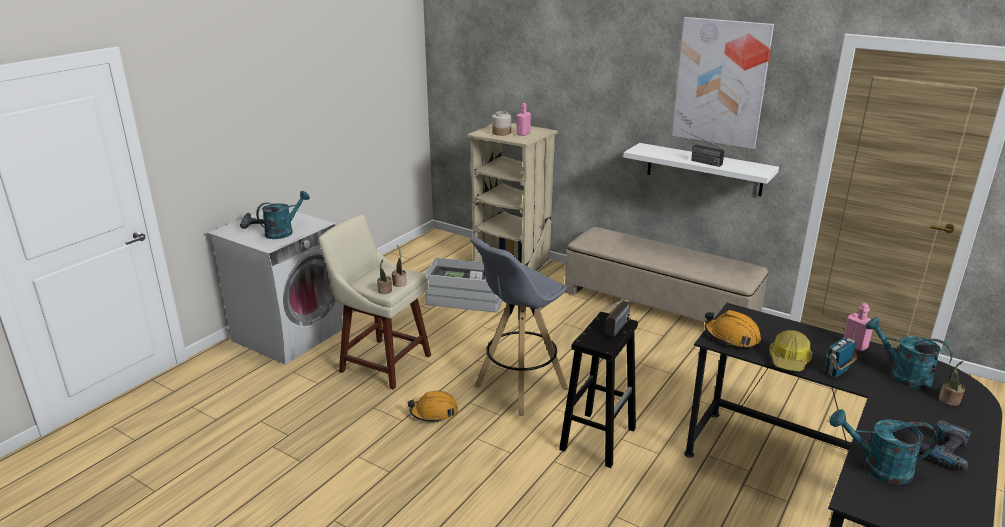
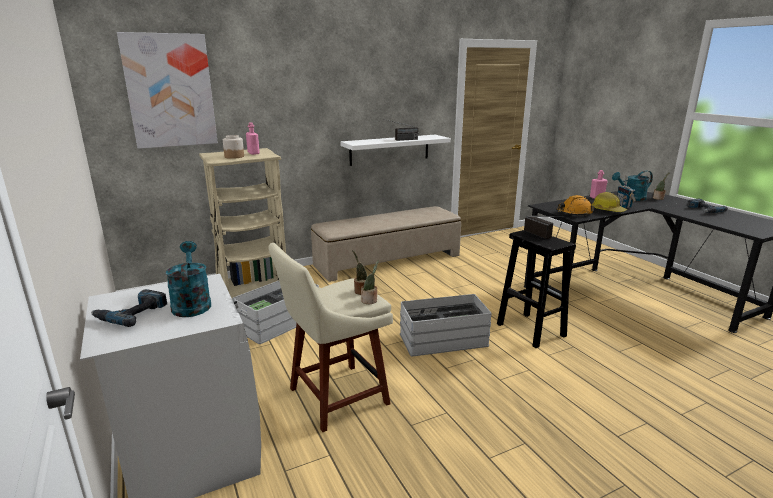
camera: 60 degrees left, 5 degrees down
(434, 413) = (448, 390): orange hard hat -> none
(518, 388) = (443, 340): grey stool -> grey storage box
(720, 82) = (394, 81): picture -> picture (170, 91)
(878, 468) = (723, 222): turquoise watering can -> none

